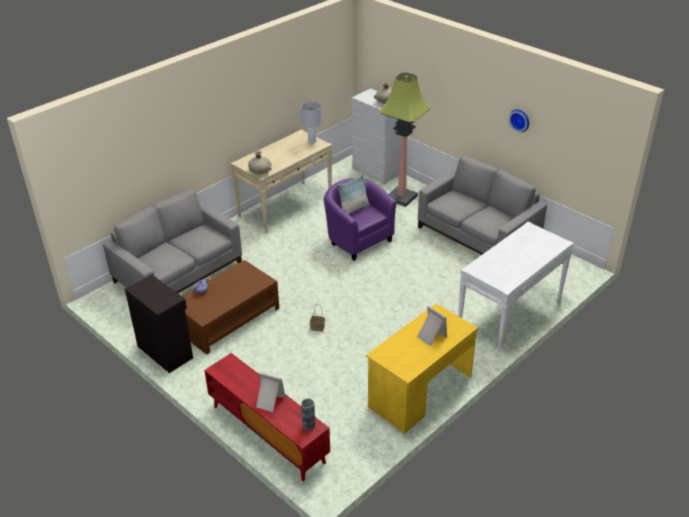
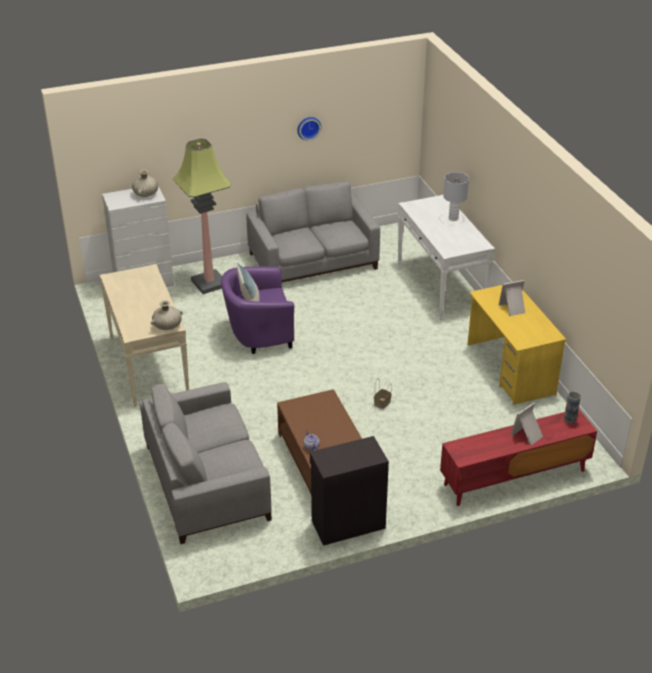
camera: 65 degrees left, 0 degrees up
(312, 141) = (136, 274): grey table lamp -> grey table lamp (453, 218)

